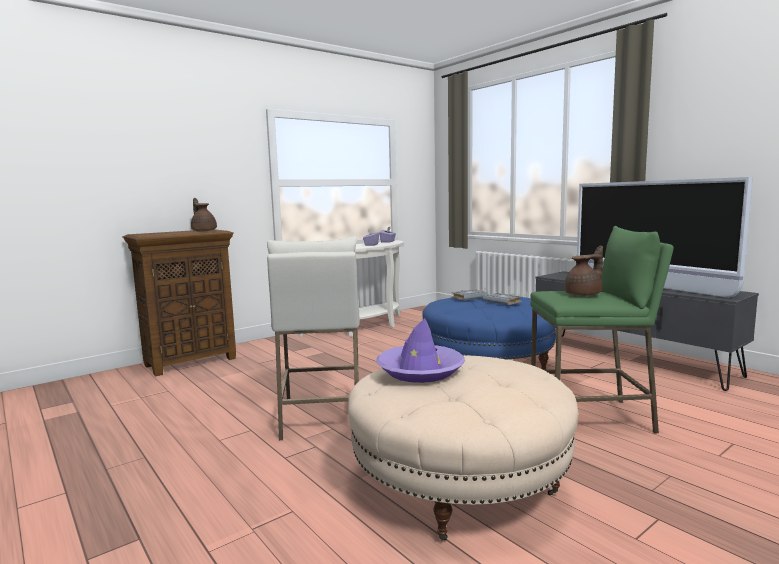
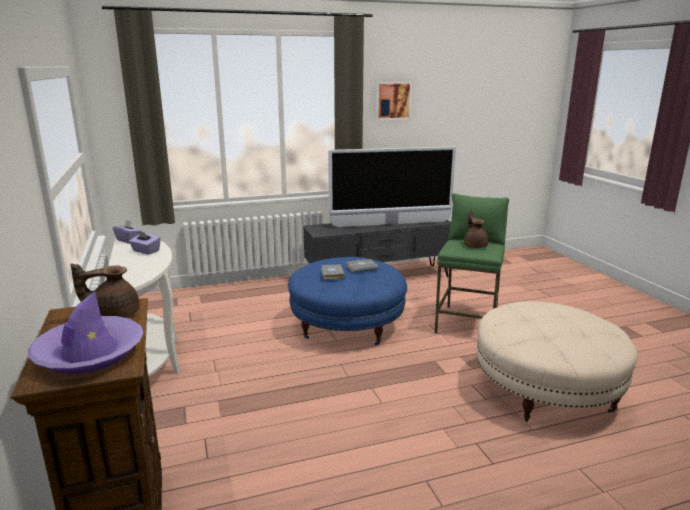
camera: 70 degrees left, 10 degrees up
(321, 416) = (414, 430): white stool -> none
(420, 371) = (544, 333): purple hat -> purple hat (89, 353)
(706, 121) = (392, 100): none -> picture

